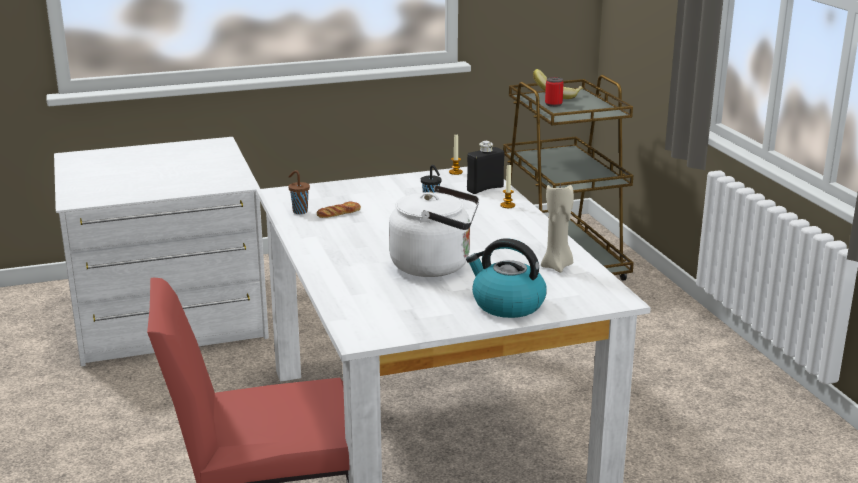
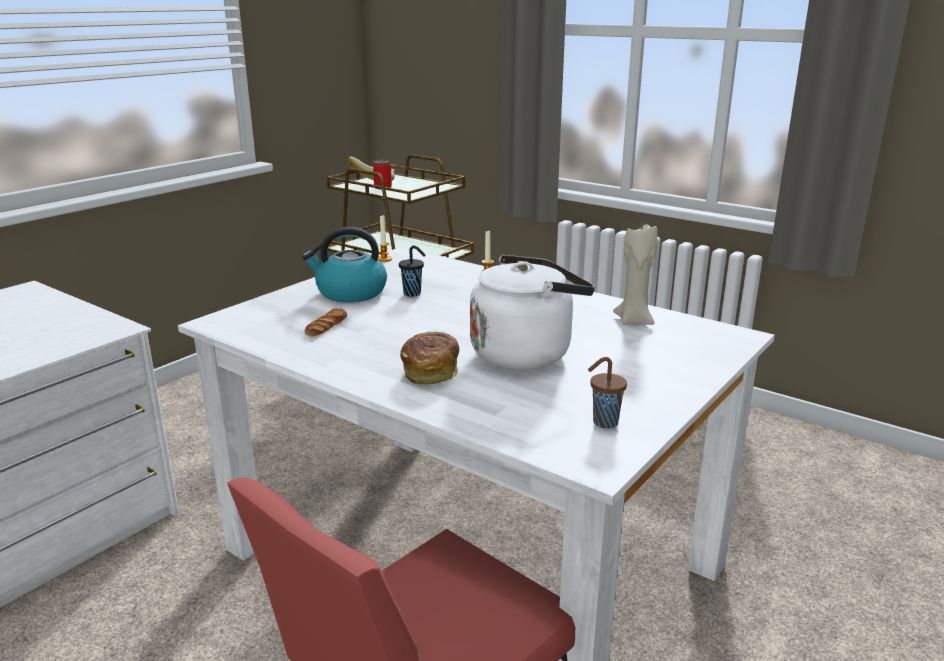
camera: 35 degrees left, 0 degrees up
(299, 211) = (274, 336): brown cup -> brown cup (603, 422)
(356, 260) = (431, 372): none -> bread
(485, 189) = (439, 267): black bottle -> none
(507, 304) = (664, 371): kettle -> kettle (350, 293)

